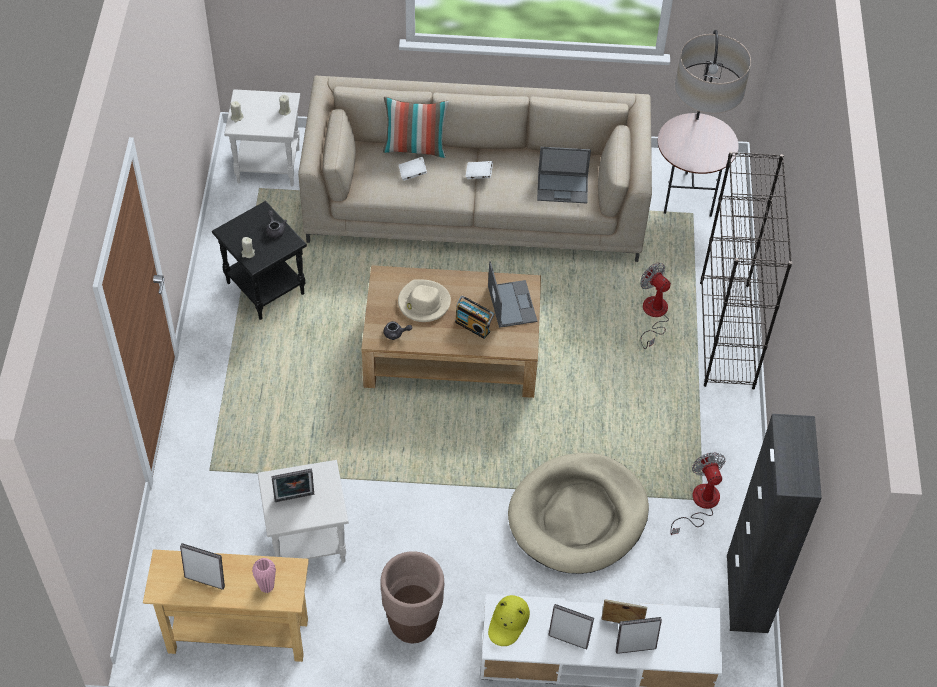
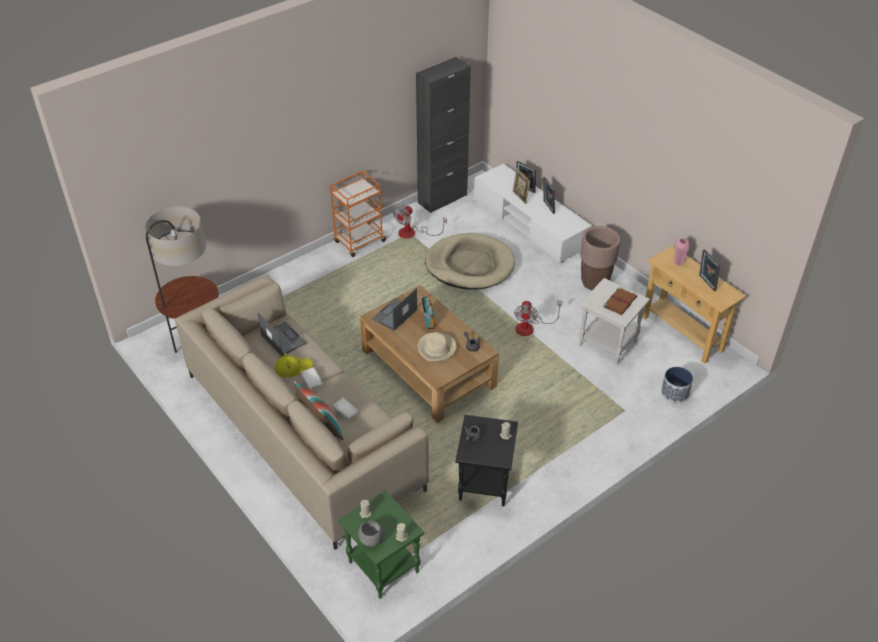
camera: 130 degrees left, 10 degrees down
(175, 538) = (675, 393): none -> planter
(256, 99) = (371, 540): none -> grey bowl
(269, 165) = (382, 567): white side table -> green side table
(294, 499) = (620, 302): picture frame -> brown book
(508, 622) = (565, 227): yellow hat -> yellow hat (293, 368)
(653, 315) = (310, 306): fan -> fan (530, 327)
(727, 335) = (294, 274): black bookcase -> none
(732, 435) = (359, 242): none -> orange cart

